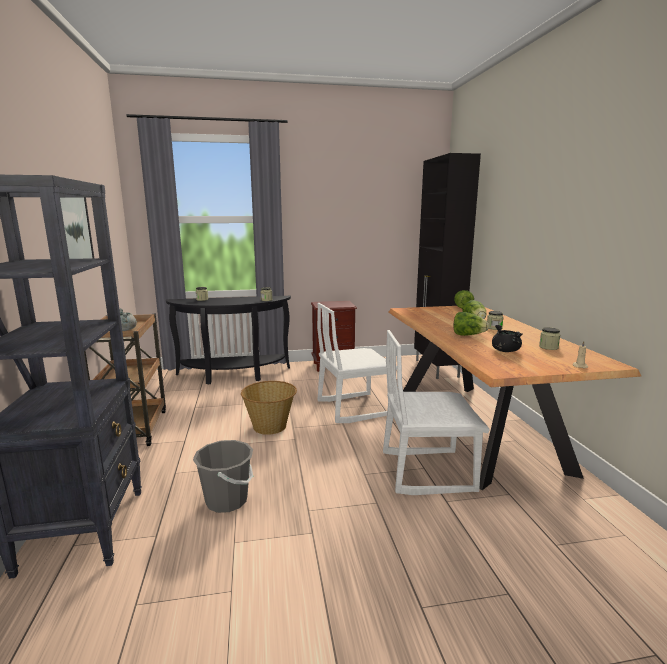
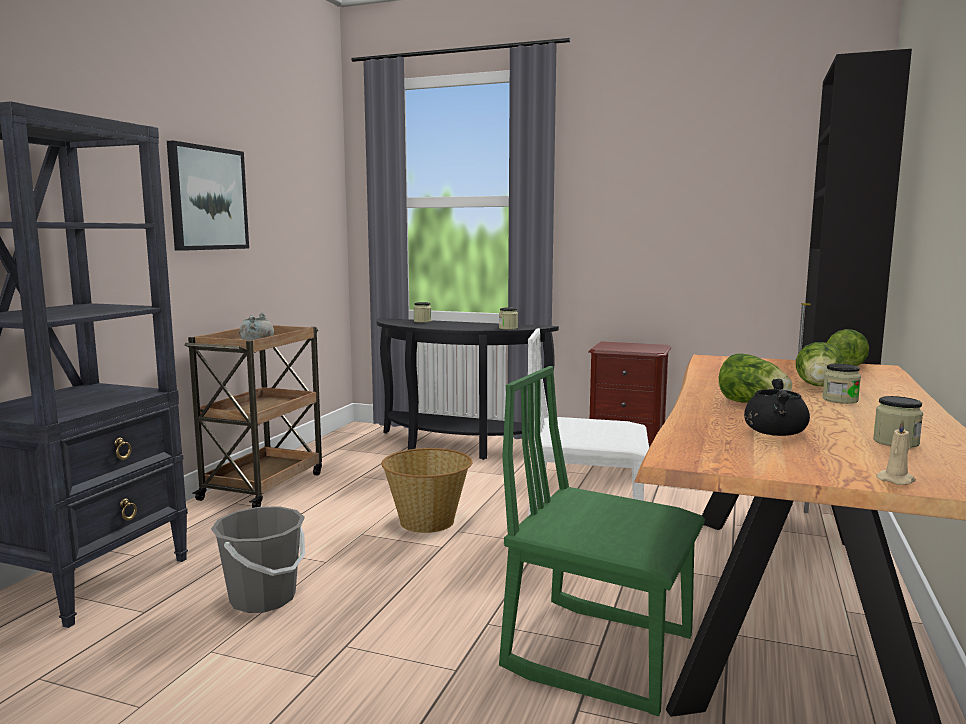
camera: 30 degrees right, 5 degrees down
(427, 471) = (600, 652): white chair -> green chair

